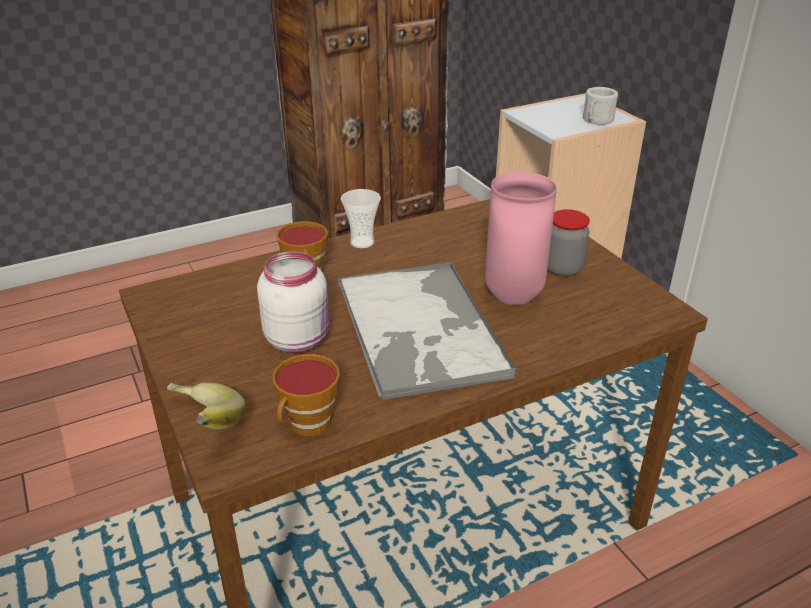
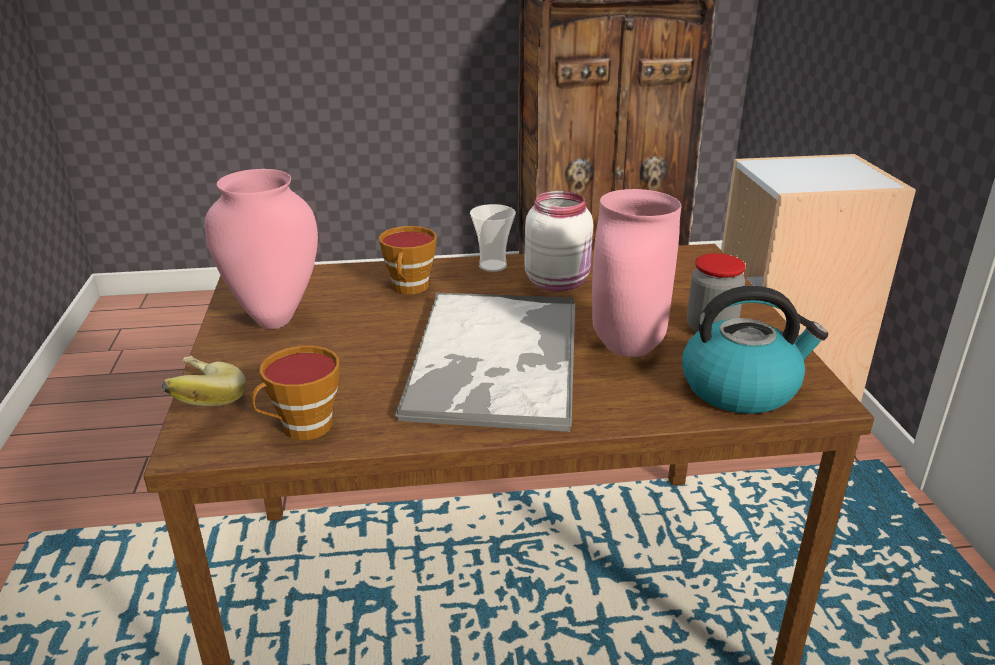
camera: 20 degrees right, 5 degrees down
(208, 331) = (274, 320): none -> pink vase
(298, 339) = (357, 344): white jar -> white jar (558, 282)
(596, 120) = (848, 181): white mug -> none
(611, 314) = (741, 388): none -> kettle

